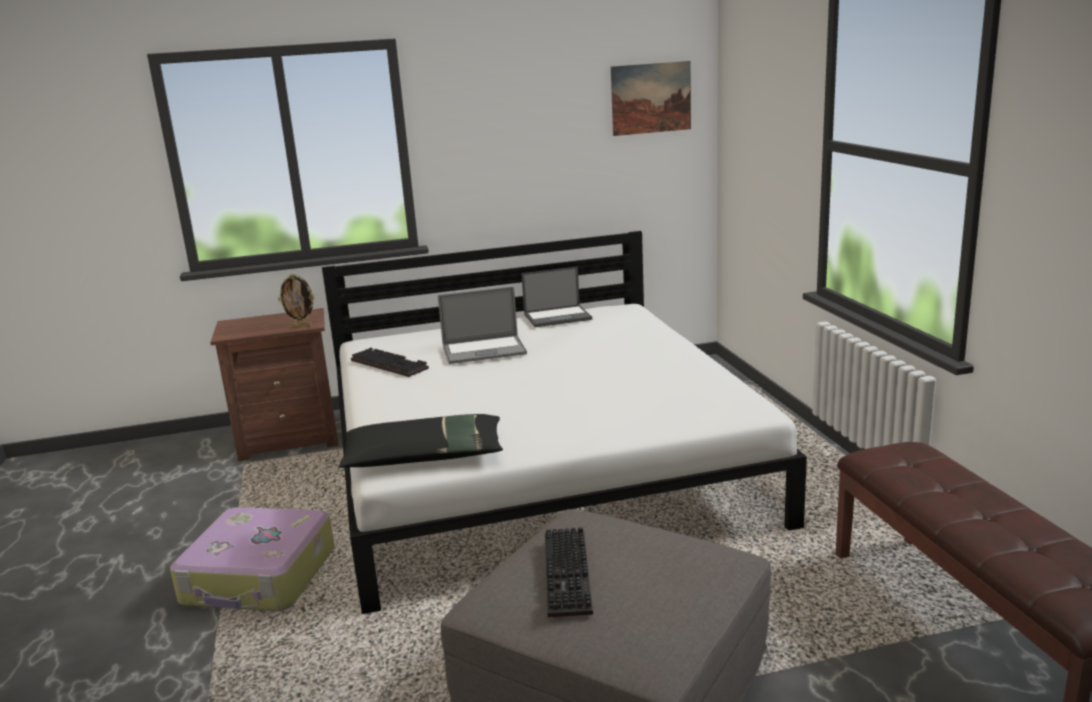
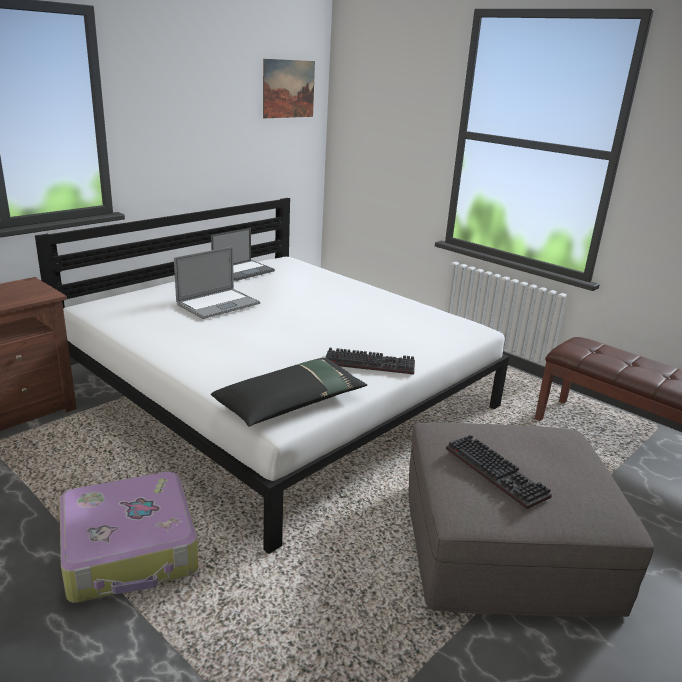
camera: 35 degrees left, 5 degrees up
(301, 326) = (39, 297): picture frame -> none
(391, 364) = (146, 325): keyboard -> keyboard (371, 363)

